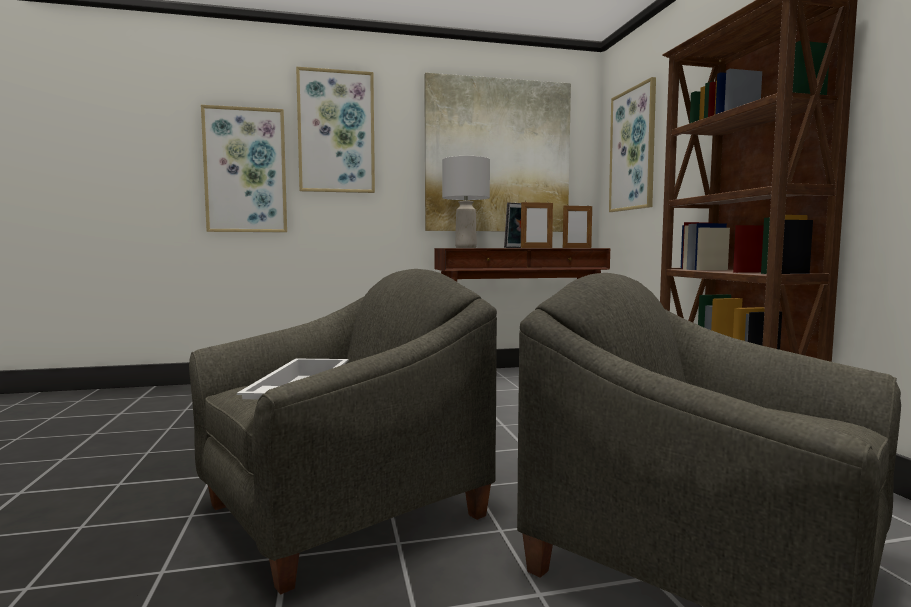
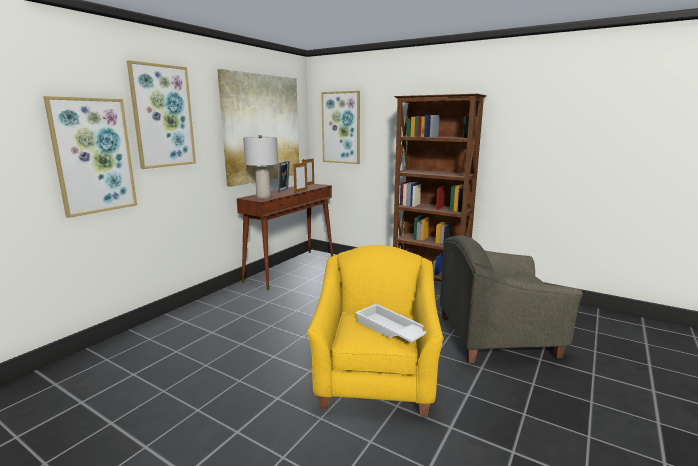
camera: 45 degrees left, 10 degrees up
(344, 511) = (375, 377): grey armchair -> yellow armchair

